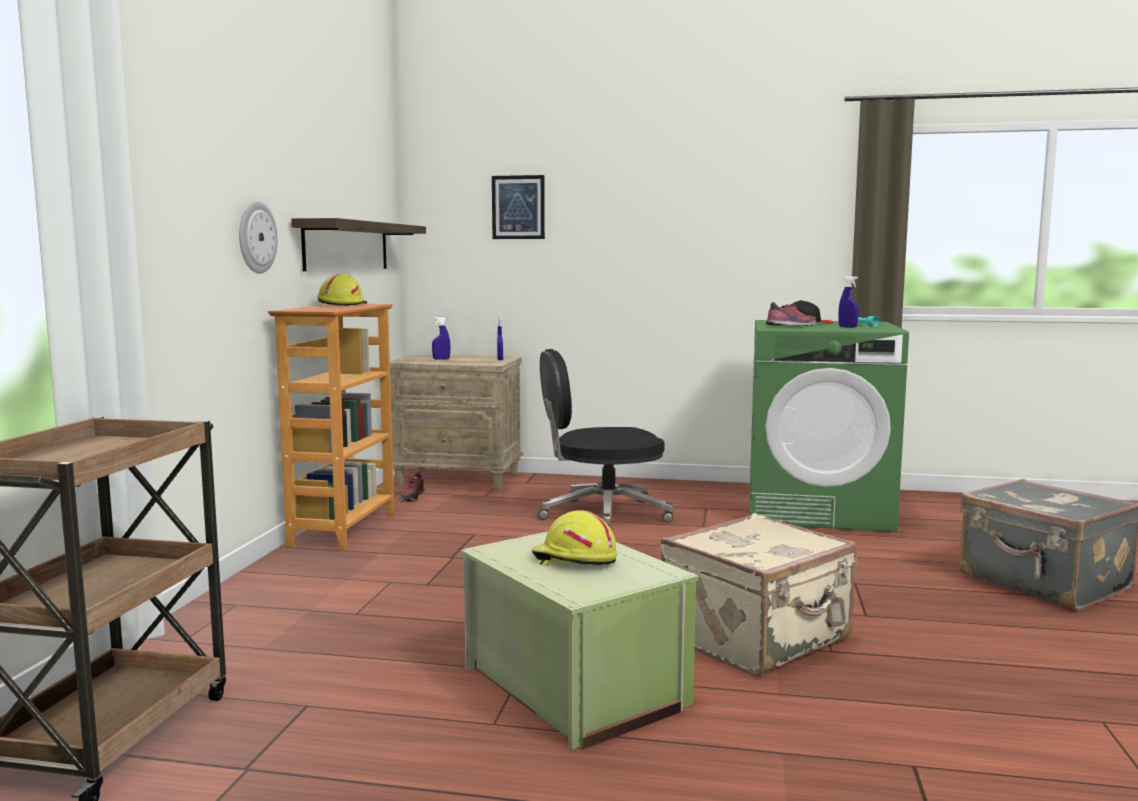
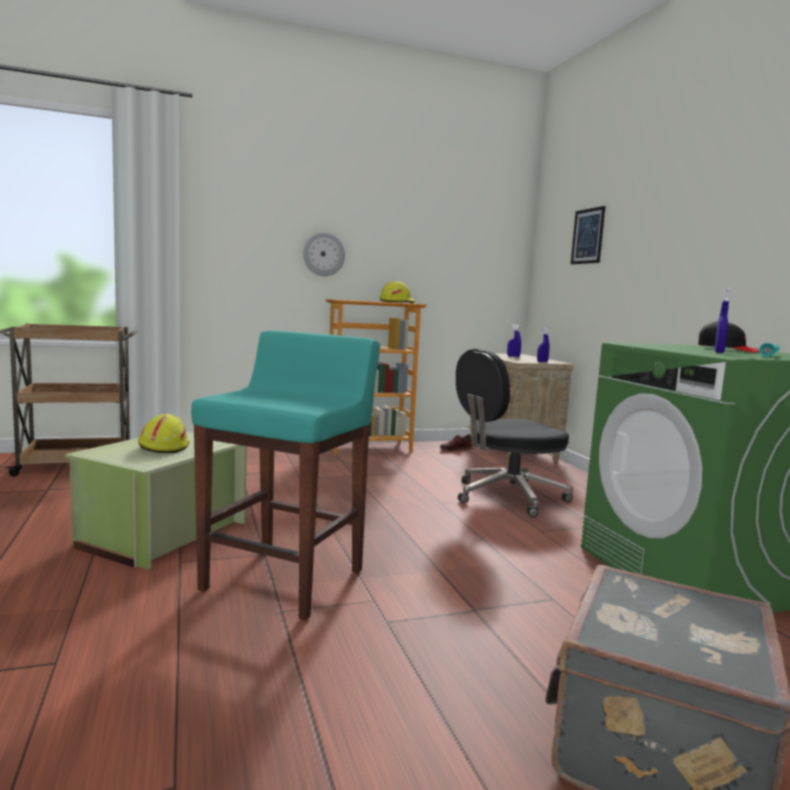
camera: 60 degrees right, 0 degrees up
(347, 246) = (441, 266): shelf -> none
(602, 515) = (507, 496): black office chair -> black office chair turned 75 degrees counterclockwise
(758, 638) = (286, 579): beige suitcase -> turquoise stool
(791, 326) = (668, 346): shoe -> none

